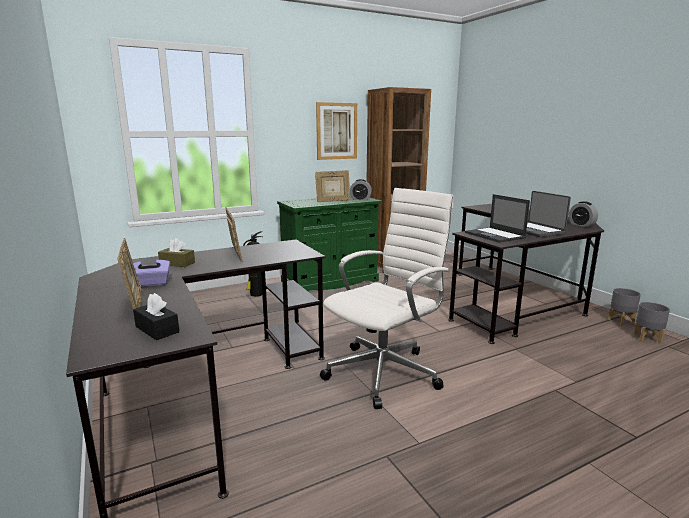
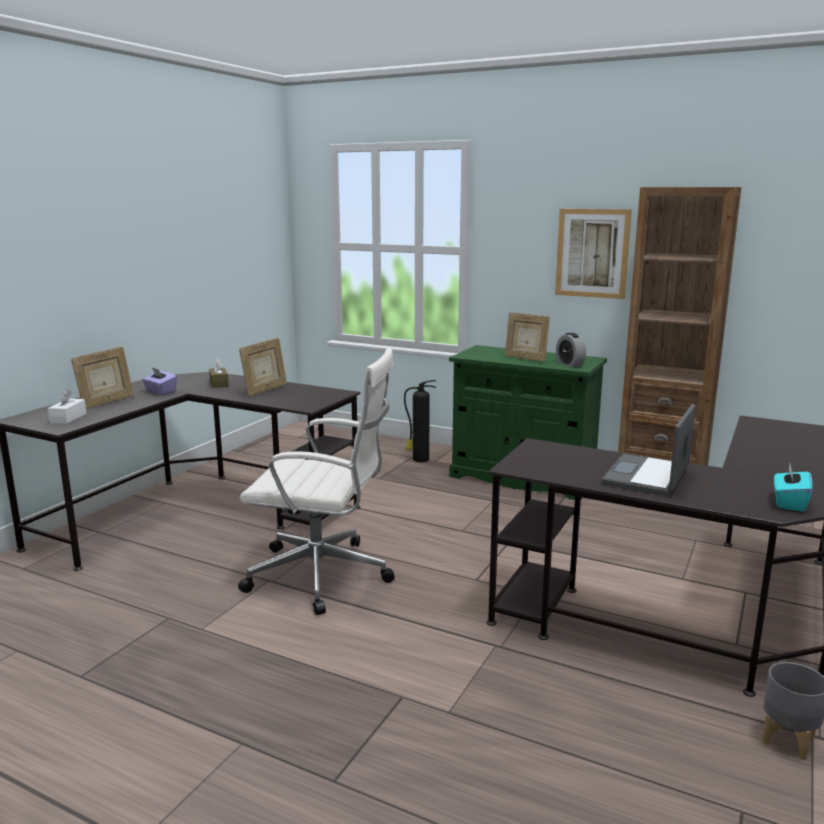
camera: 55 degrees right, 0 degrees up
(157, 329) = (68, 418): black tissue box -> white tissue box
(495, 235) = (557, 459): laptop -> none
(581, 225) = (789, 502): alarm clock -> turquoise tissue box
(648, 338) = (744, 781): grey planter -> none

